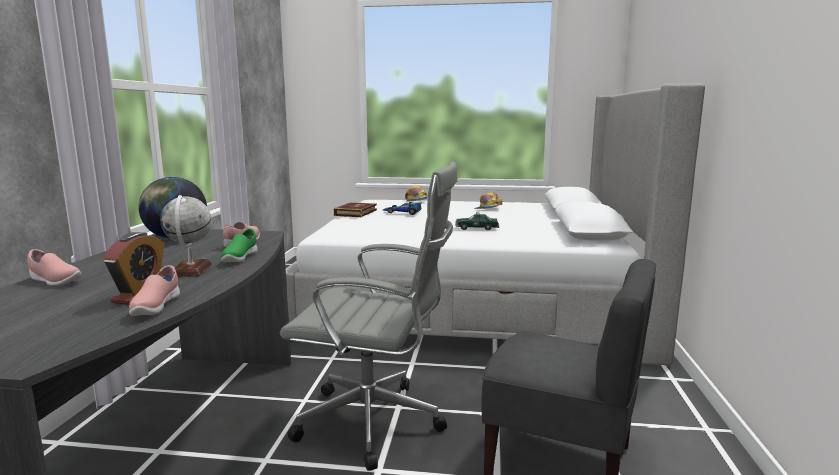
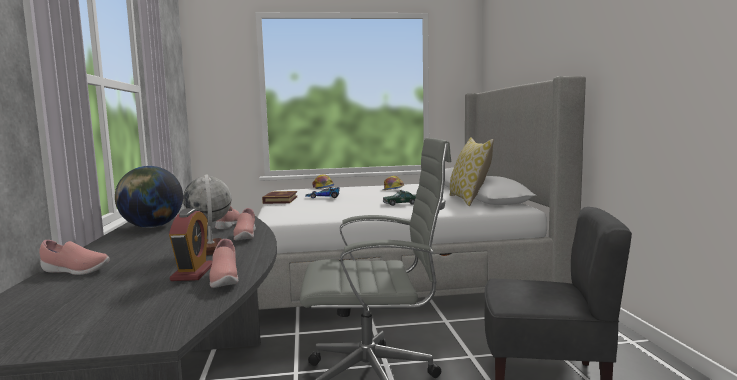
camera: 15 degrees left, 5 degrees down
(239, 258) = (245, 236): green shoe -> pink shoe
(560, 230) = (469, 200): none -> pillow

